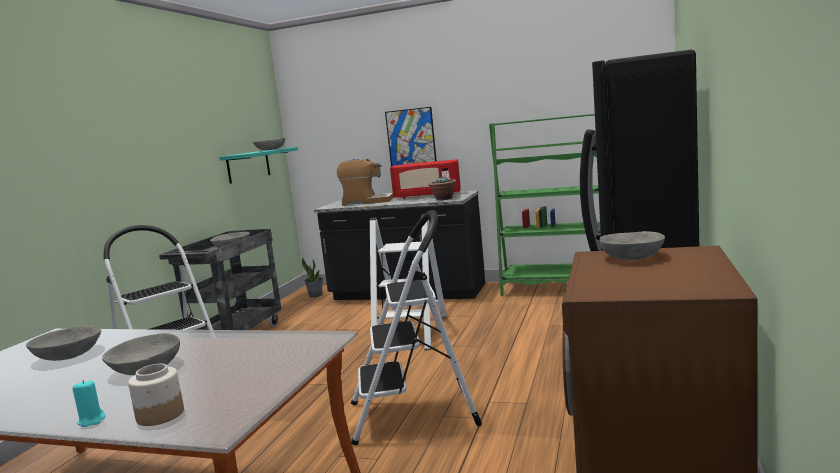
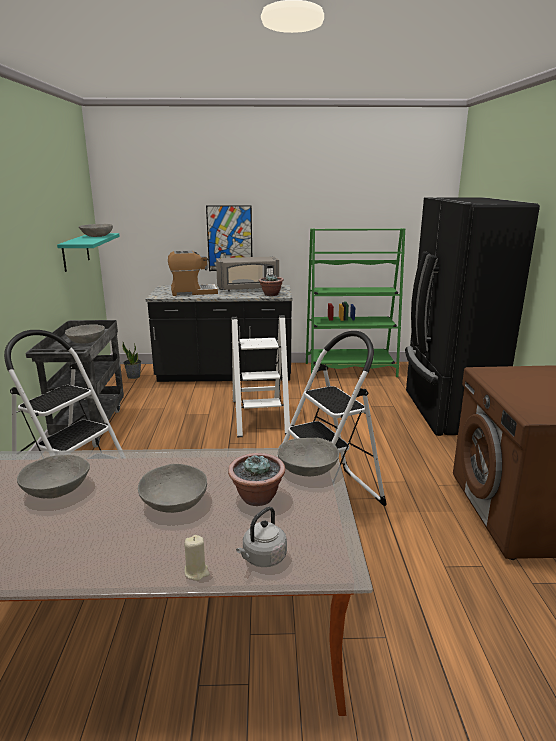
camera: 20 degrees left, 10 degrees up
(91, 420) = (196, 572): turquoise candle -> beige candle
(160, 415) = (262, 558): jar -> grey kettle
(222, 369) = (257, 498): none -> potted plant
(427, 196) = (248, 289): red microwave -> grey microwave
(632, 257) = (519, 376): grey bowl -> grey bowl (307, 469)

